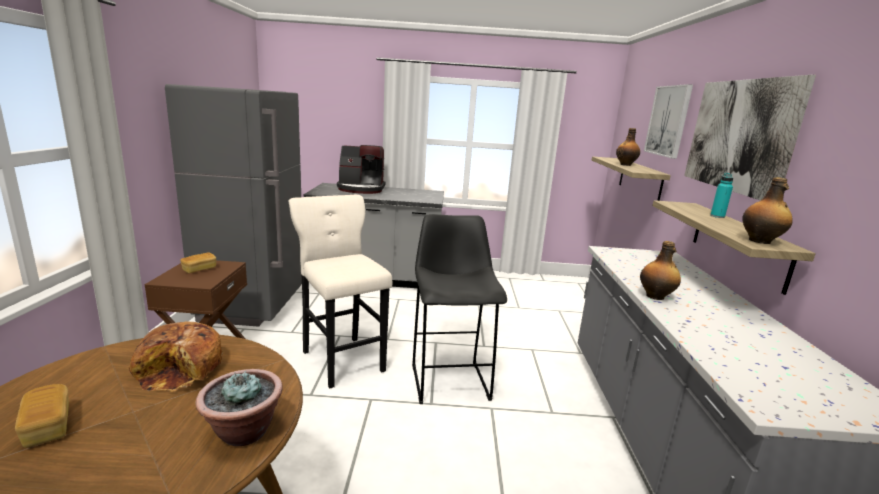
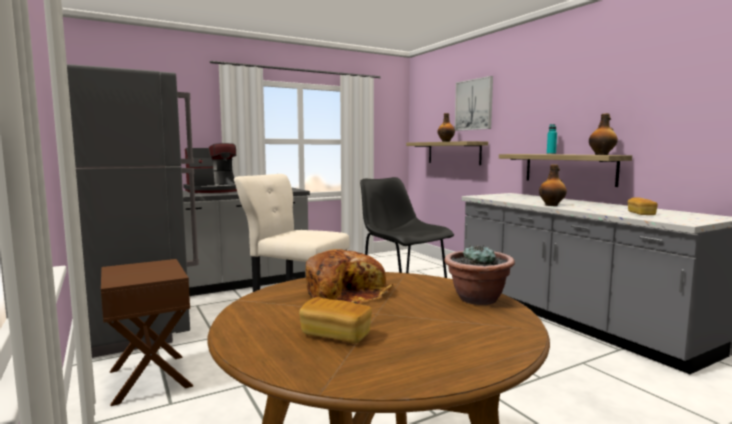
camera: 30 degrees left, 10 degrees down
(199, 269) = (139, 270): bread -> bread (641, 214)
(738, 135) = (547, 101): picture -> none

